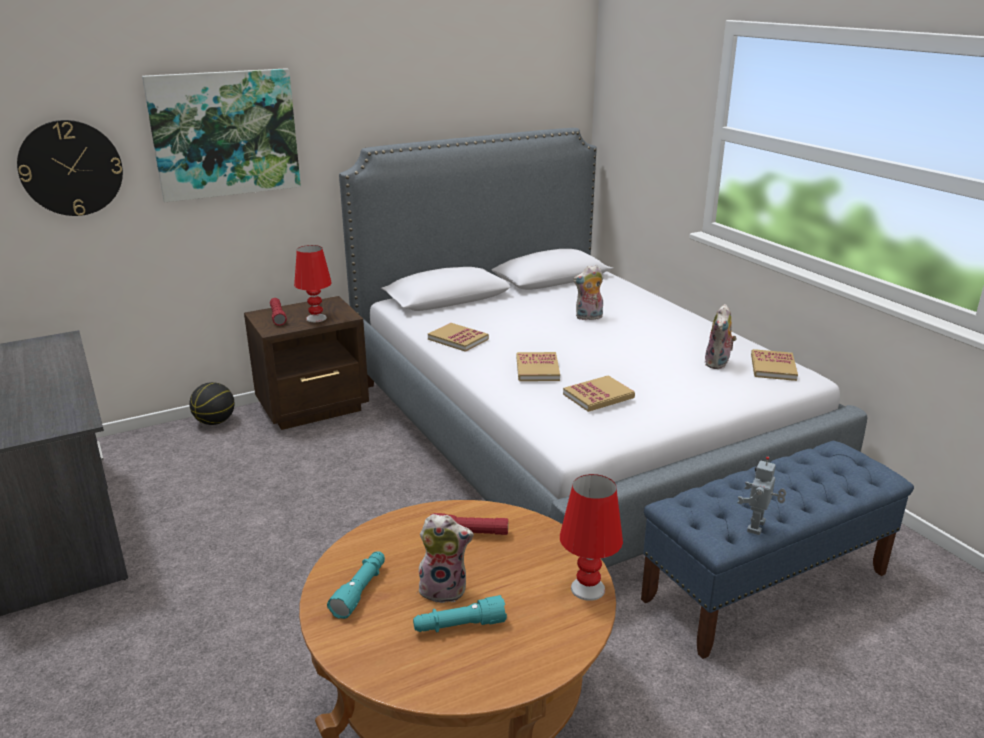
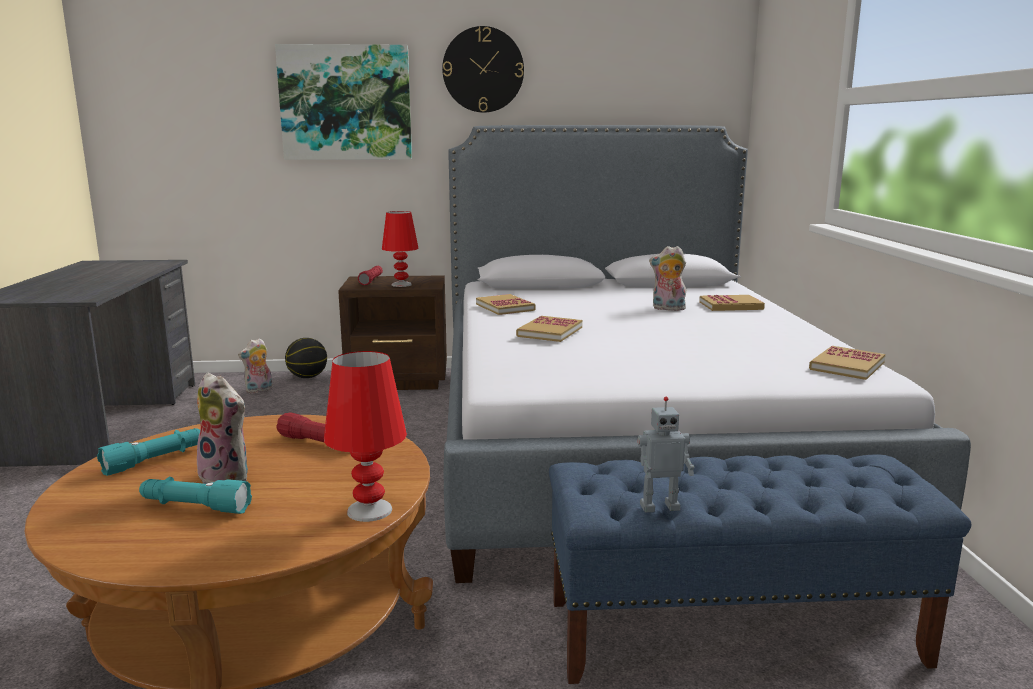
camera: 25 degrees right, 10 degrees down
(71, 168) = (211, 122): wall clock -> wall clock (483, 70)
(598, 396) = (584, 356): book -> book (731, 306)
(718, 364) = (775, 355): plush toy -> plush toy (259, 390)
(757, 527) = (659, 506): toy robot -> toy robot turned 150 degrees counterclockwise

